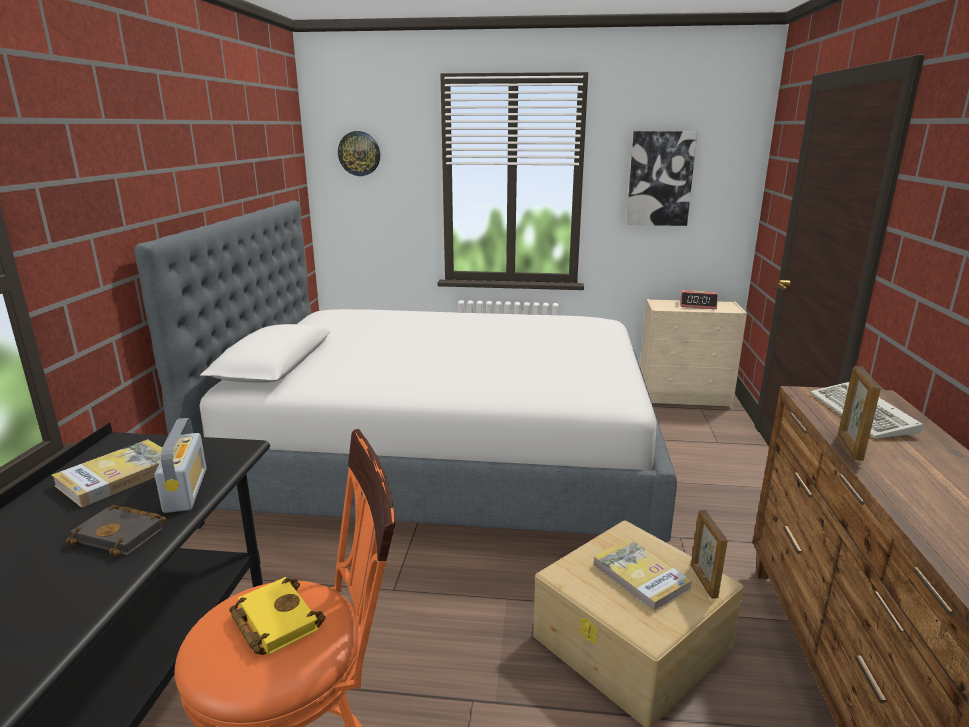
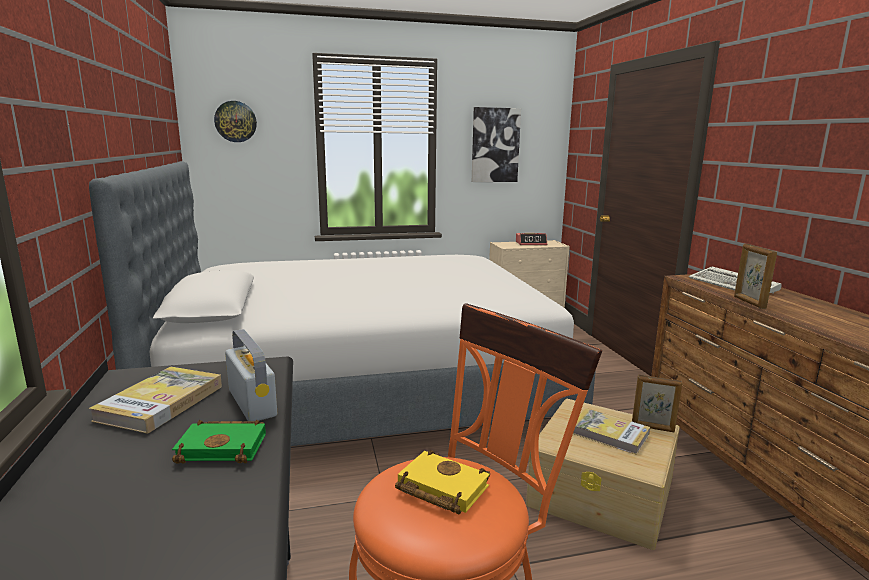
camera: 20 degrees left, 5 degrees down
(123, 535) = (225, 446): black book -> green book
(703, 581) = (653, 428): picture frame -> picture frame turned 45 degrees counterclockwise

